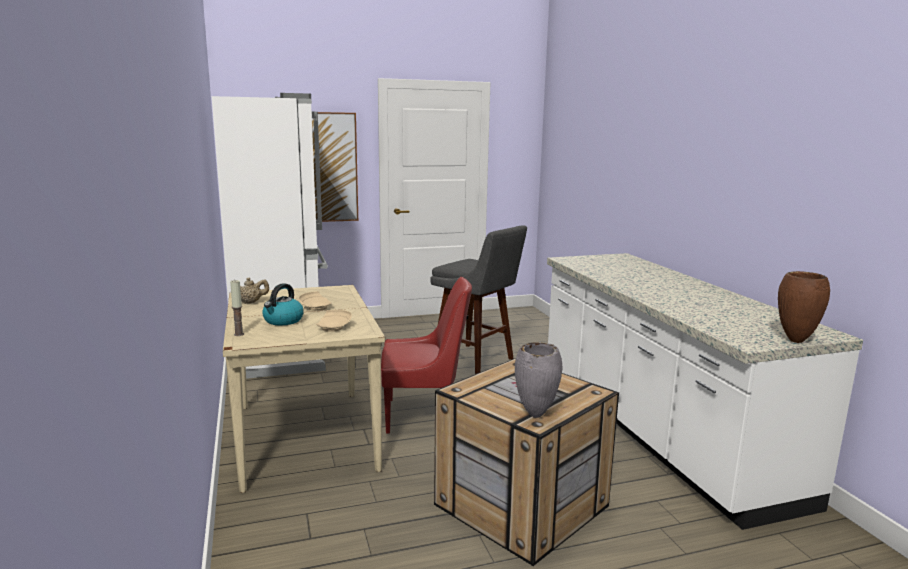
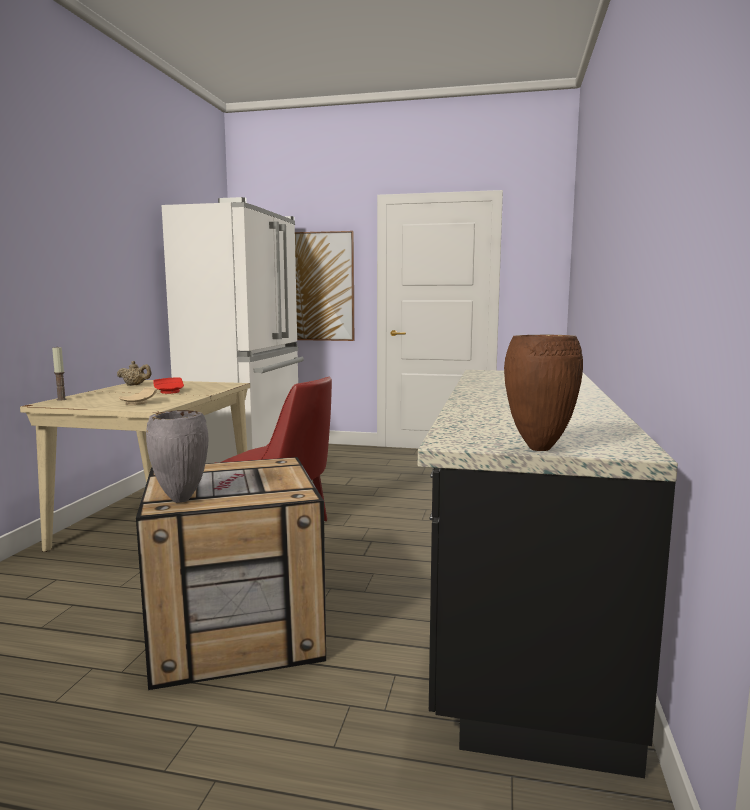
camera: 30 degrees right, 5 degrees down
(283, 321) = (118, 396): kettle -> none
(316, 307) = (170, 392): beige plate -> red plate
(476, 361) = (411, 493): grey stool -> none
(655, 429) = (520, 599): white counter -> black counter

